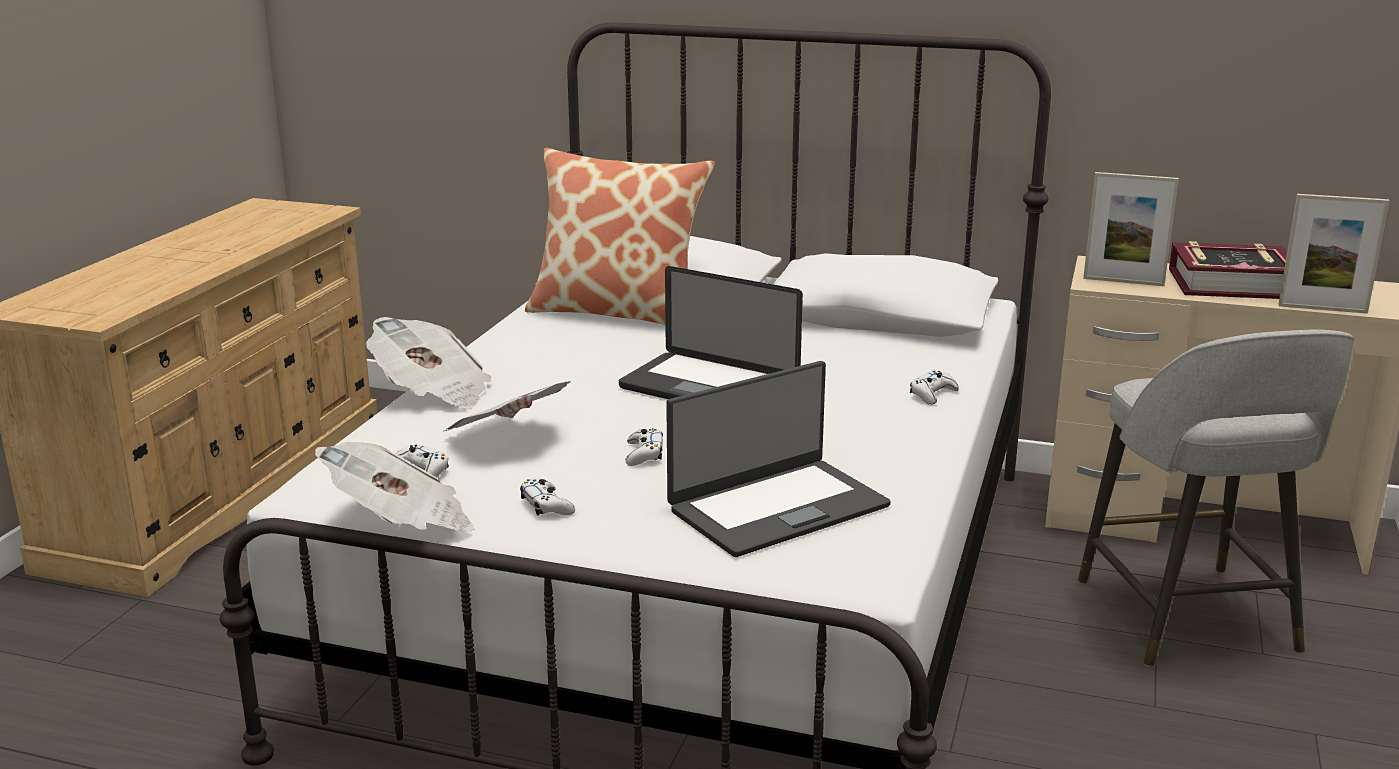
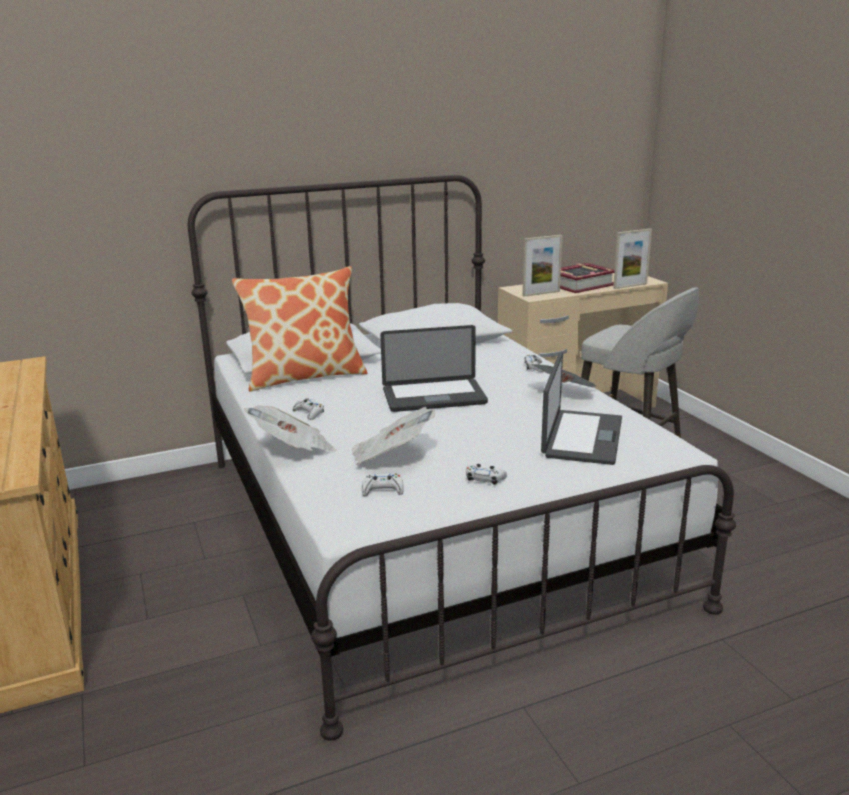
camera: 40 degrees left, 0 degrees up
(402, 524) = (435, 519): newspaper -> newspaper (565, 394)
(644, 454) = (474, 437): white game controller -> white game controller (309, 413)

